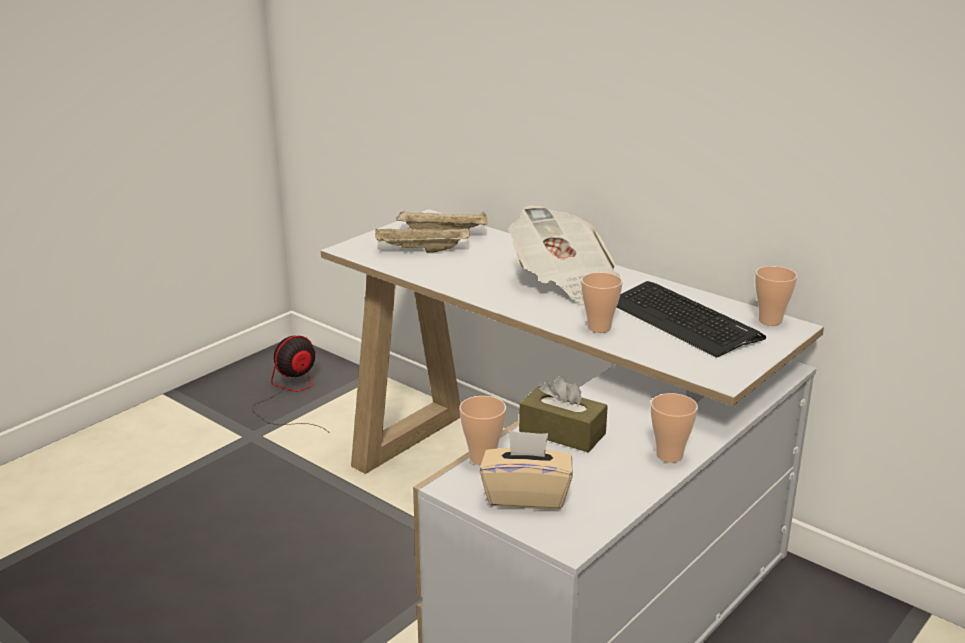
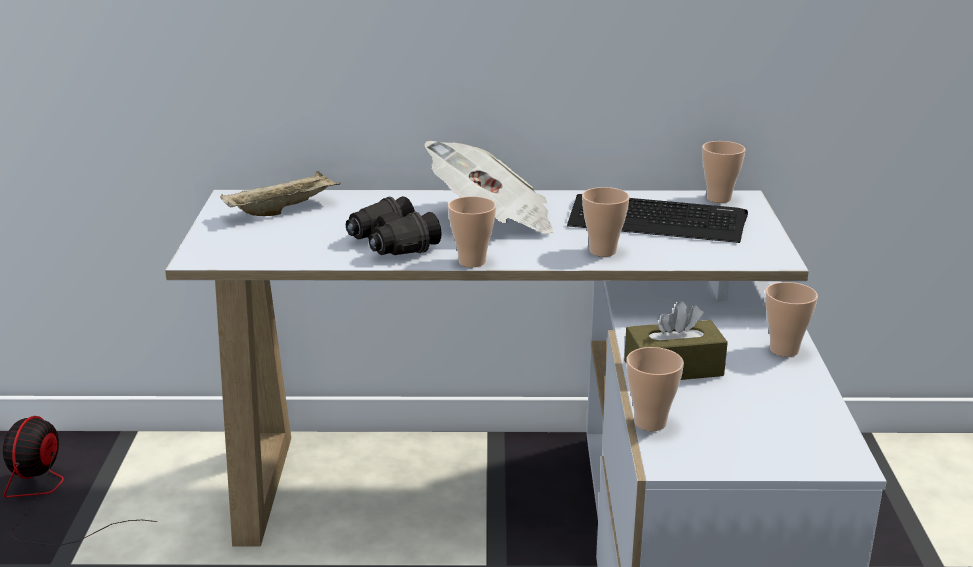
camera: 40 degrees left, 0 degrees up
(421, 251) = (291, 234): beige tray -> none
(468, 276) = (391, 244): none -> black binoculars
(497, 304) = (472, 261): none -> cup
(526, 496) = (743, 438): beige tissue box -> none

